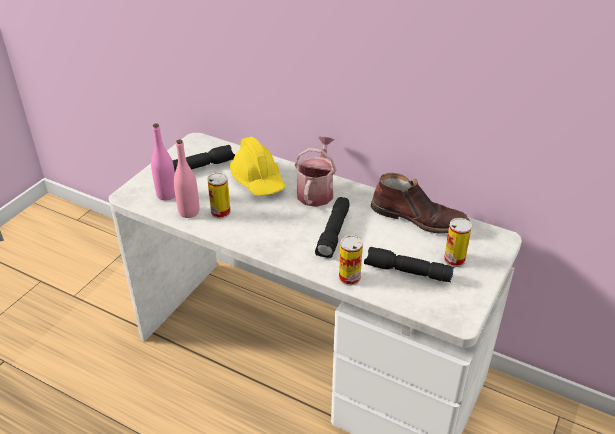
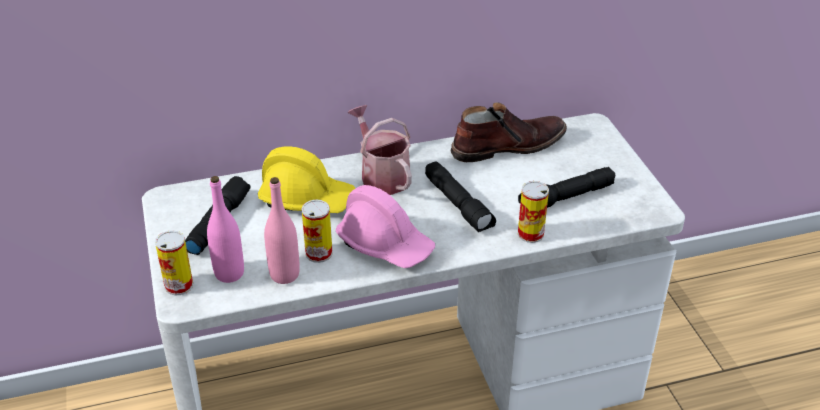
camera: 45 degrees left, 0 degrees up
(260, 229) = (385, 244): none -> pink hard hat
(454, 259) = (585, 164): can -> can (179, 285)

